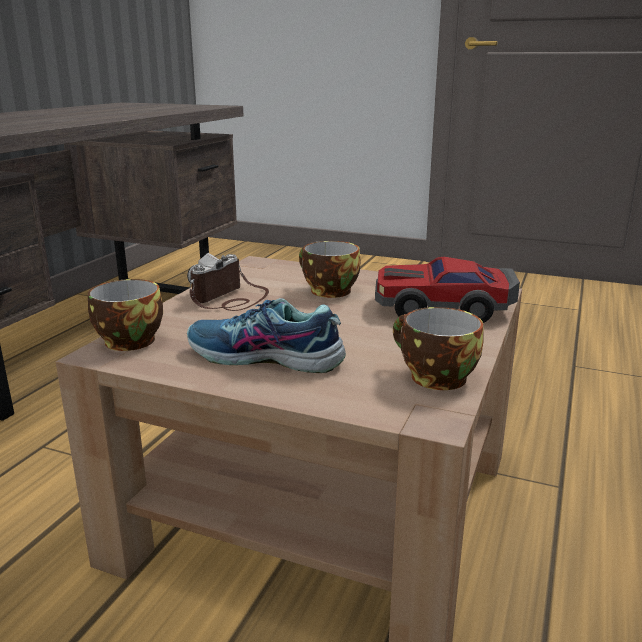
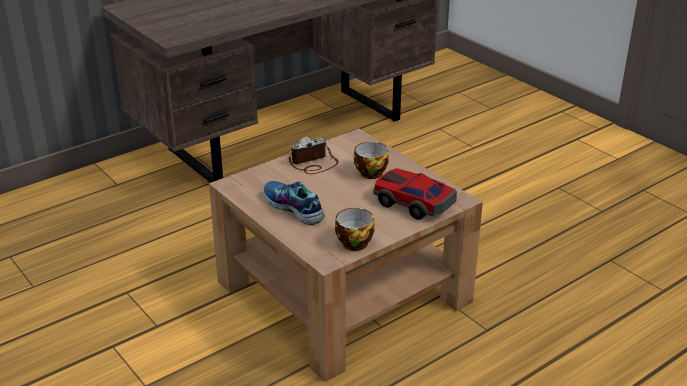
camera: 30 degrees right, 10 degrees up
(126, 341) = (243, 179): cup -> none

